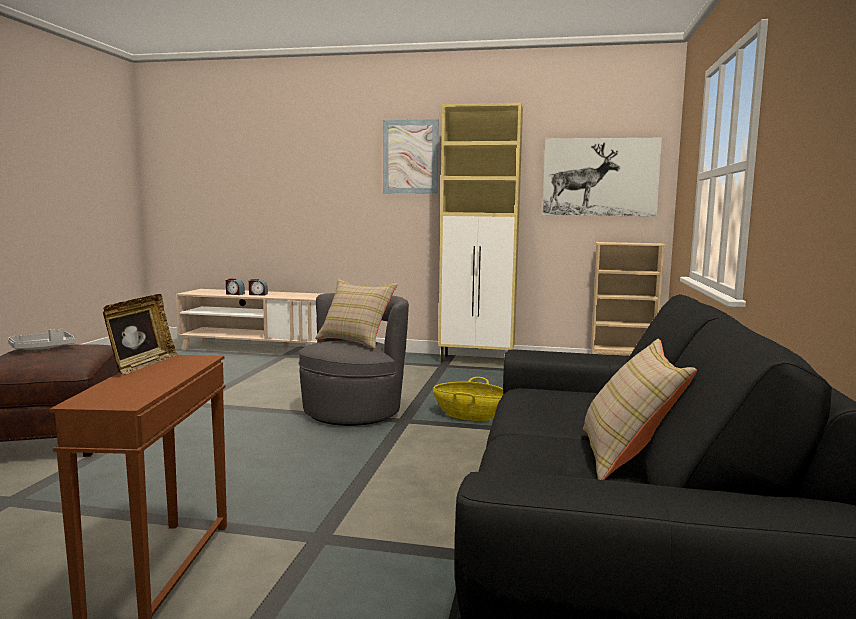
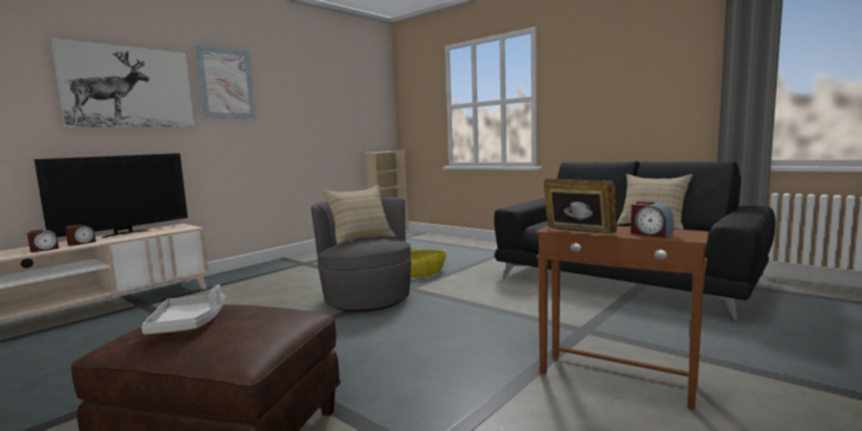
camera: 60 degrees left, 0 degrees up
(122, 388) = (650, 234): none -> alarm clock
(298, 293) = (124, 233): none -> television
(477, 361) = (311, 255): beige cabinet -> none
(600, 177) = (360, 107): picture -> picture (128, 87)

